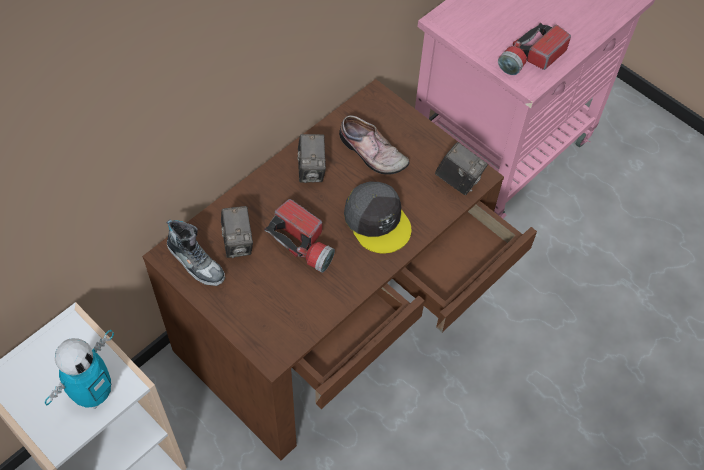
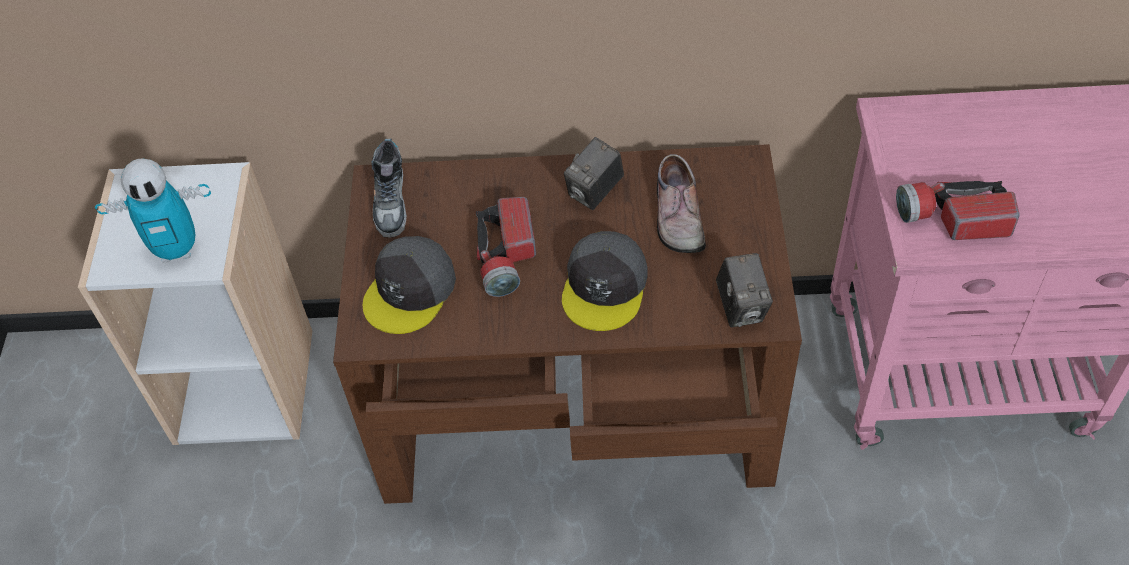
camera: 50 degrees right, 5 degrees down
(238, 243) = (447, 213): camera -> none
(270, 305) = (410, 291): none -> grey cap

